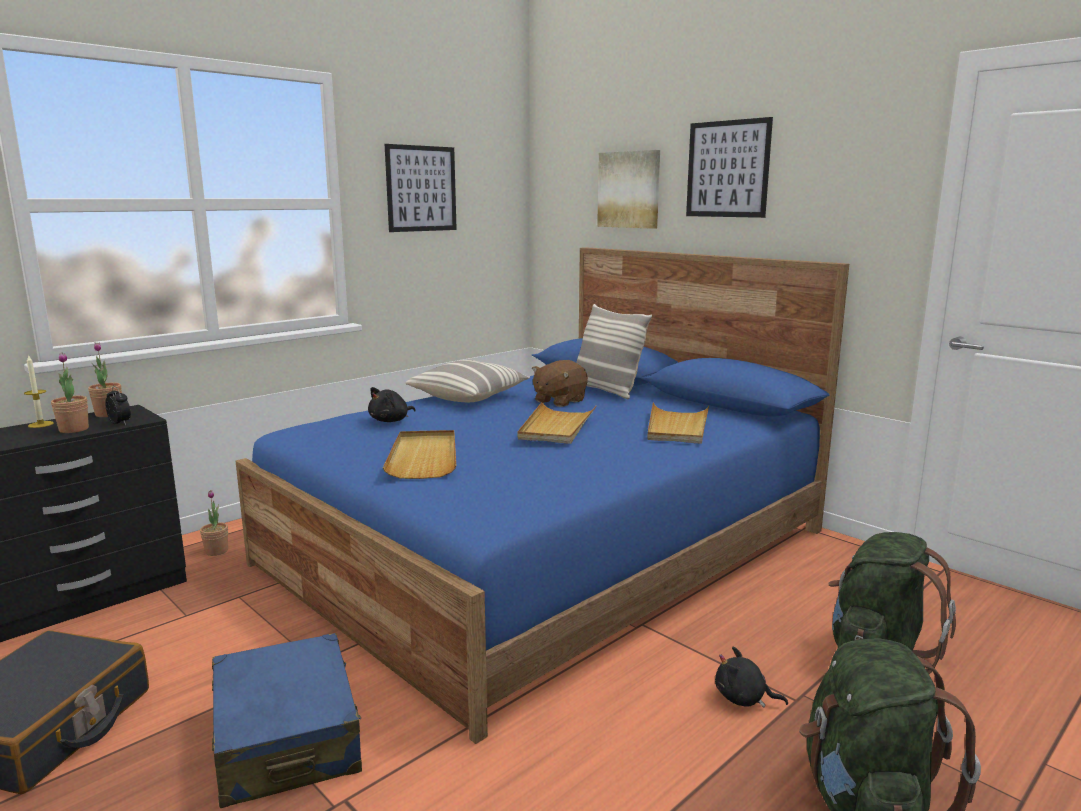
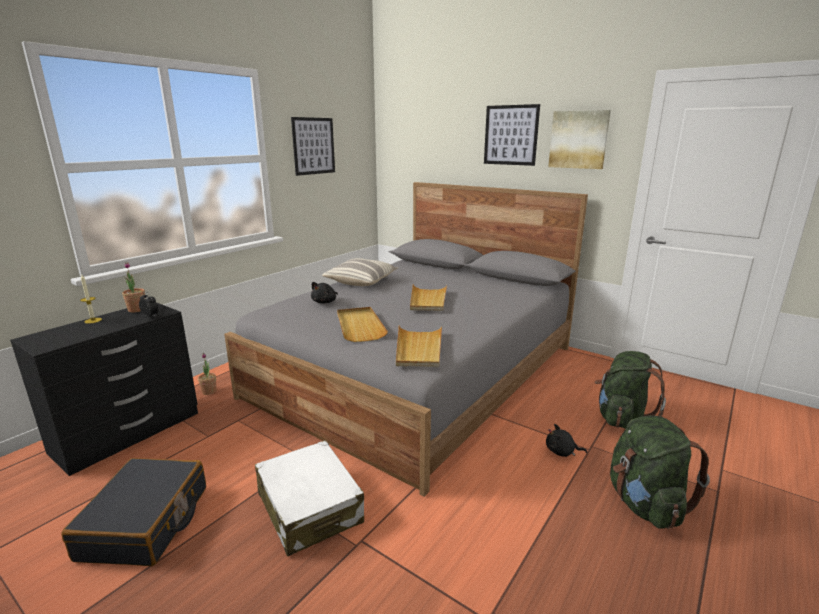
camera: 10 degrees left, 5 degrees up
(74, 429) = (120, 323): potted plant -> none
(287, 739) = (309, 508): blue suitcase -> white suitcase
(550, 547) = (419, 370): blue bed -> grey bed
(559, 401) = (418, 282): brown plush toy -> none
(606, 390) = (442, 273): pillow -> none
(629, 190) = (445, 146): picture -> picture (578, 139)
(677, 427) = (497, 295): beige tray -> beige tray (418, 349)

